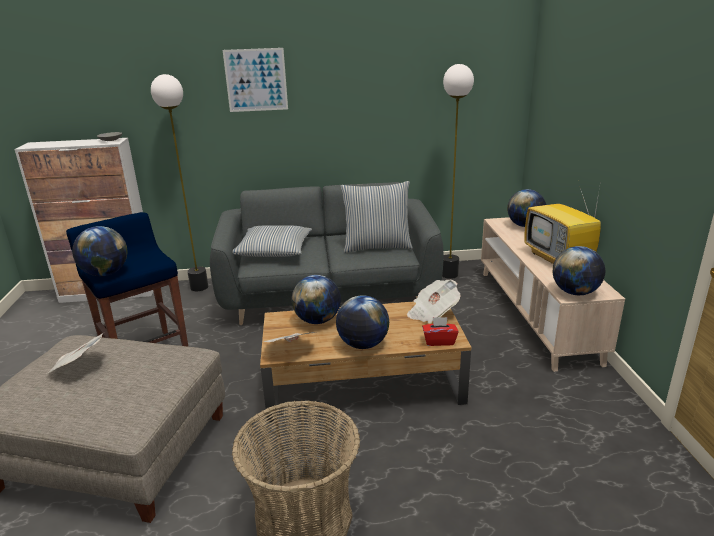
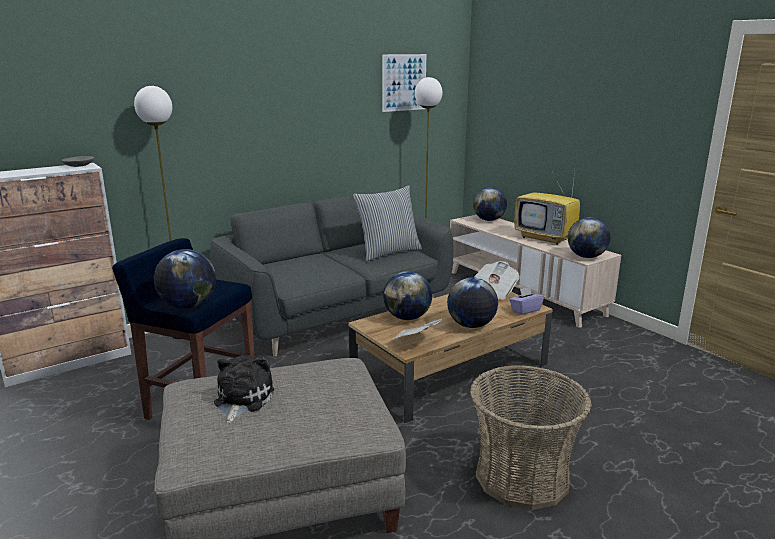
camera: 30 degrees left, 5 degrees down
(79, 366) = (242, 400): newspaper -> plush toy
(256, 80) = (238, 93): picture -> picture (404, 82)
(273, 250) = (294, 270): pillow -> none
(439, 341) = (525, 310): red tissue box -> purple tissue box

